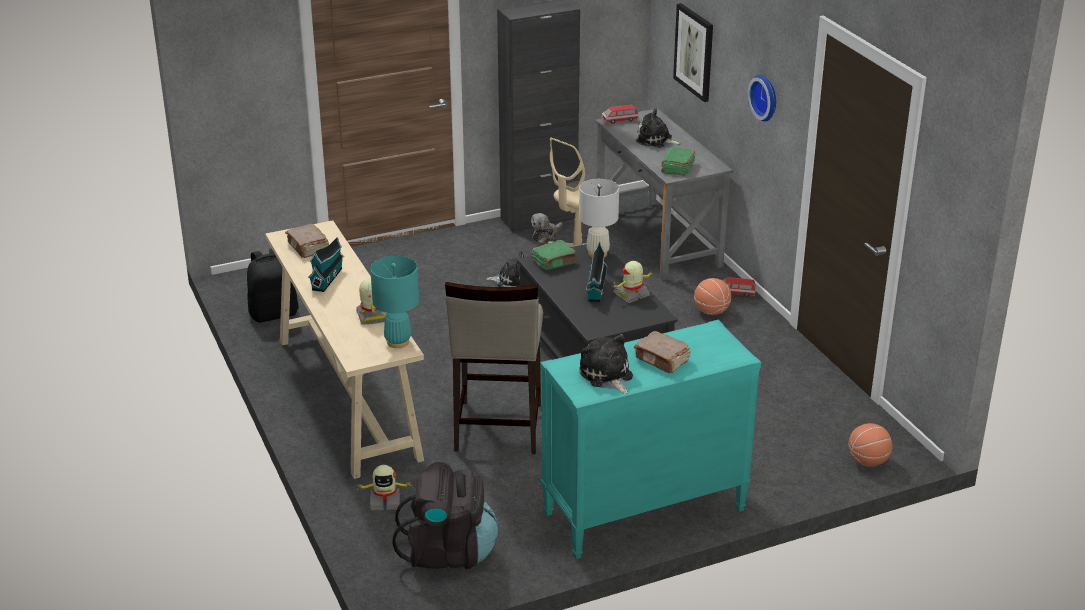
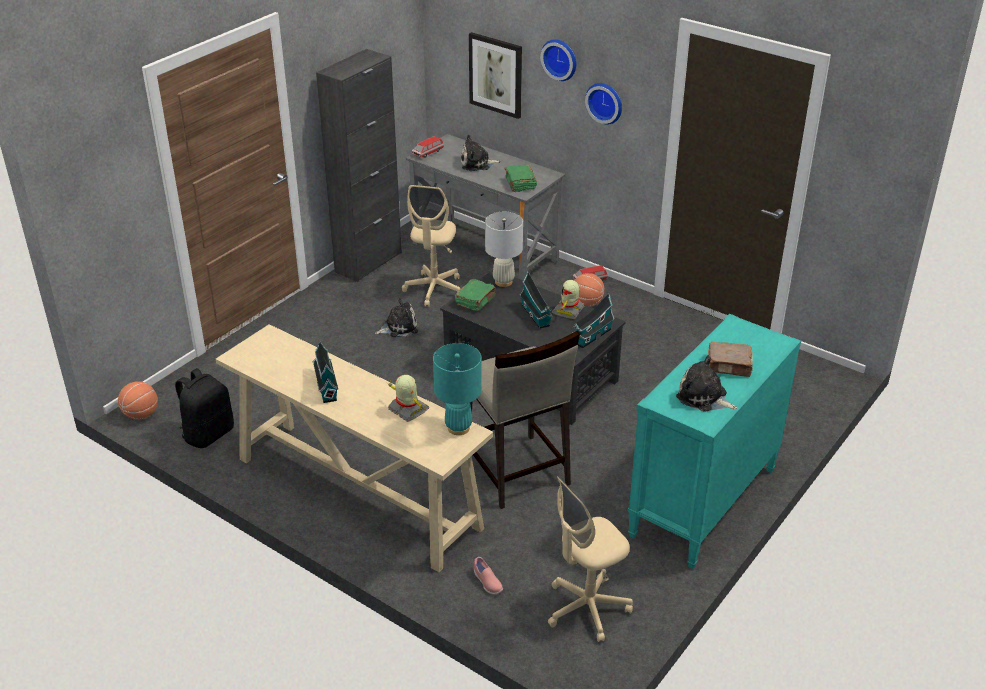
camera: 30 degrees left, 5 degrees up
(308, 248) = (274, 360): brown book -> none
(385, 501) = (487, 582): toy robot -> pink shoe
(448, 552) = (587, 608): black backpack -> beige office chair
(545, 235) = (389, 276): plush toy -> none
(629, 322) = (591, 337): none -> toy house
(738, 43) = (560, 59): none -> wall clock
(868, 461) = (817, 392): basketball -> basketball (141, 414)

